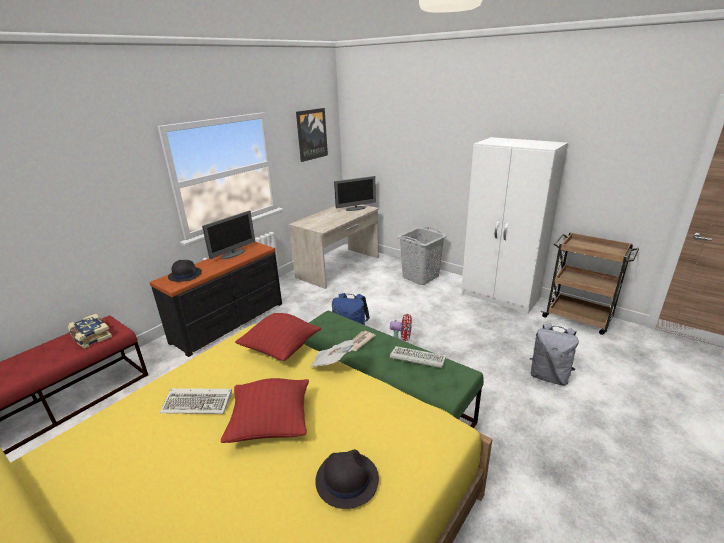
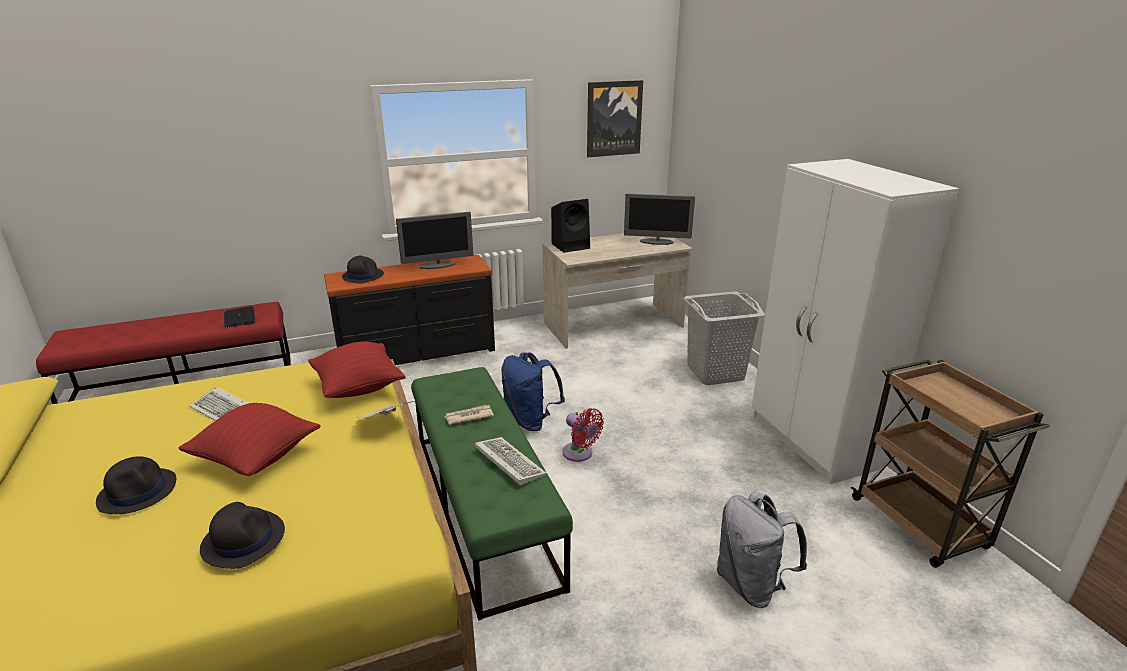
camera: 30 degrees right, 0 degrees up
(91, 337) = (239, 318): book -> laptop
(208, 492) = (138, 491): none -> black hat
(309, 221) = (571, 246): none -> black speaker

